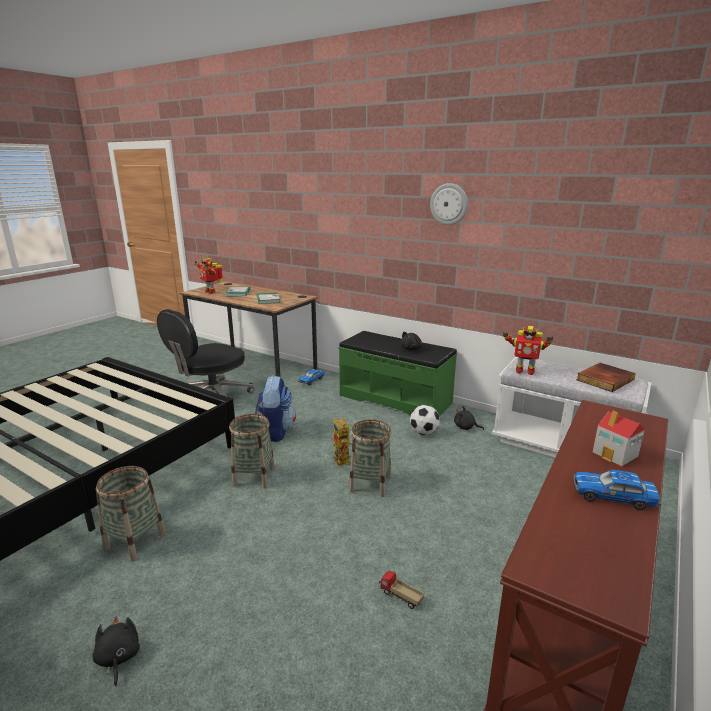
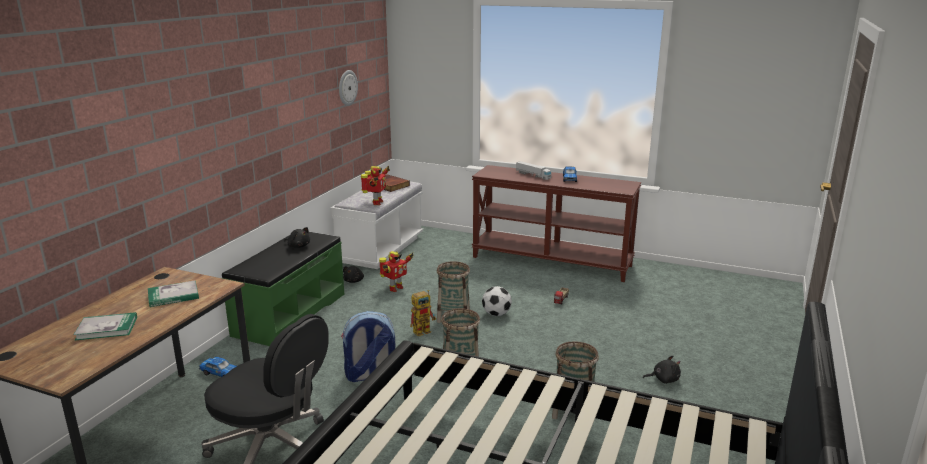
camera: 100 degrees left, 0 degrees up
(118, 658) = (663, 379): black plush toy -> black plush toy turned 150 degrees counterclockwise
(211, 292) = (79, 357): toy robot -> toy robot (395, 288)
(424, 432) = (364, 298): football -> football (496, 314)
(449, 204) = (269, 91): wall clock -> wall clock (347, 87)
(615, 454) = (533, 175): toy house -> toy truck

